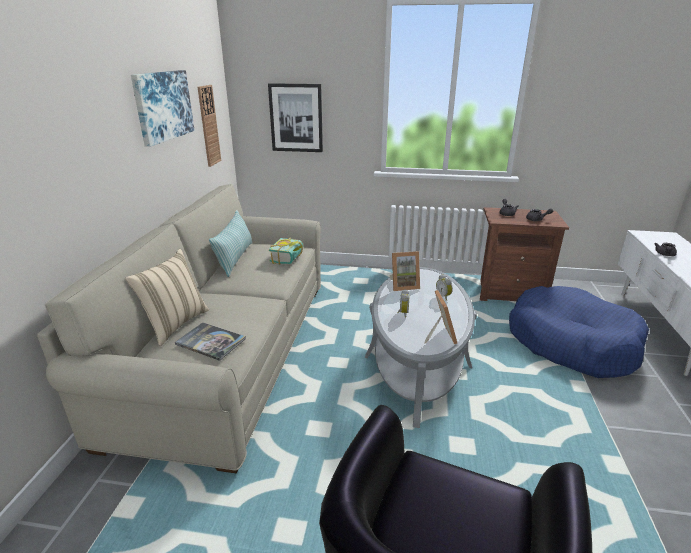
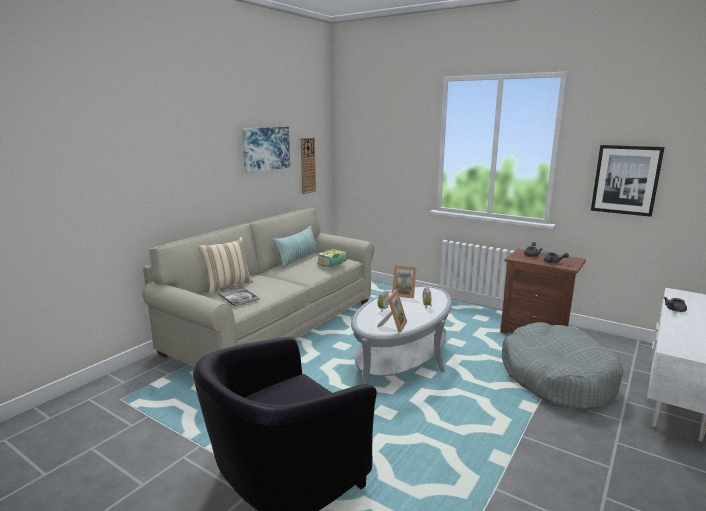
camera: 25 degrees right, 10 degrees down
(296, 118) = (376, 164): picture -> picture (626, 180)
(571, 343) = (556, 378): blue dog bed -> grey dog bed

